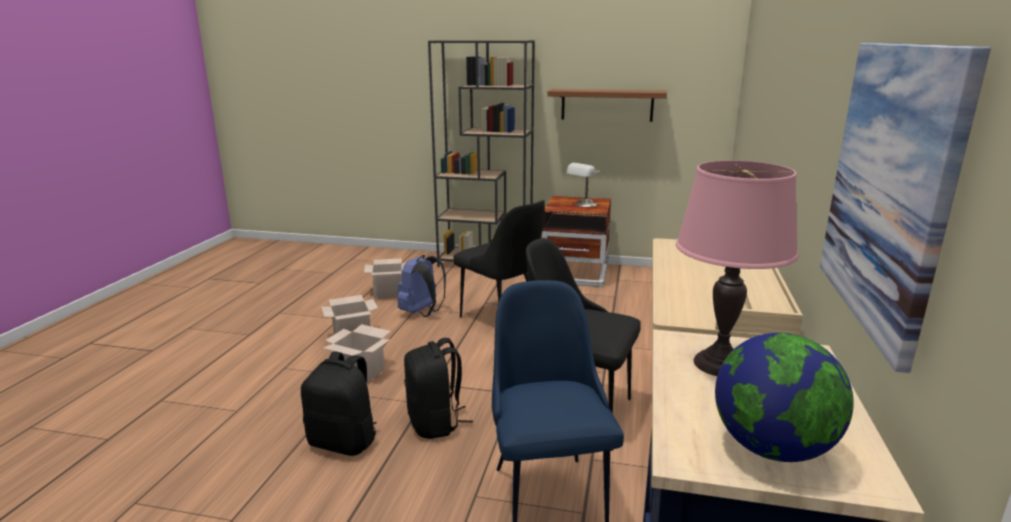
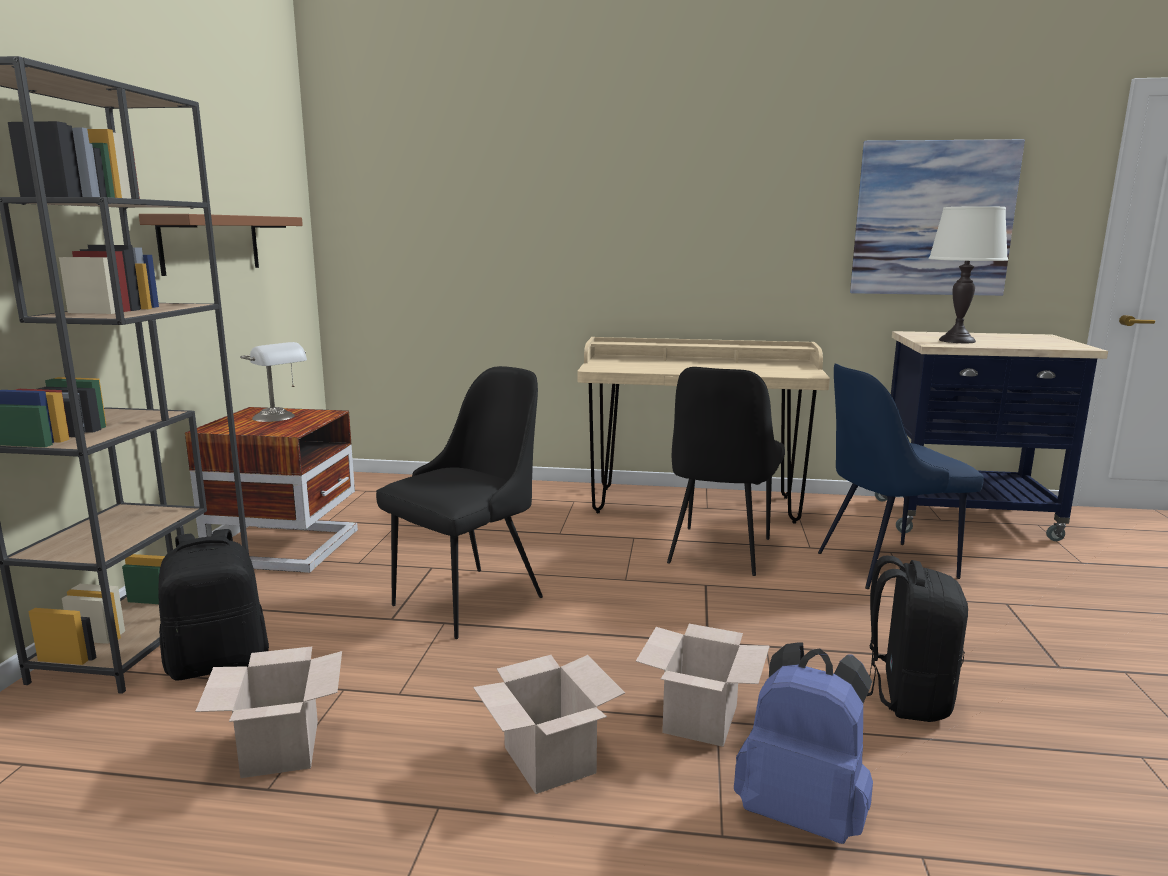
camera: 95 degrees left, 5 degrees down
(422, 312) = (425, 682): blue backpack -> blue backpack (803, 813)
(435, 423) = (808, 631): black backpack -> black backpack (218, 663)
(720, 364) = (957, 341): pink table lamp -> white table lamp
(772, 448) = (1042, 340): globe -> none

